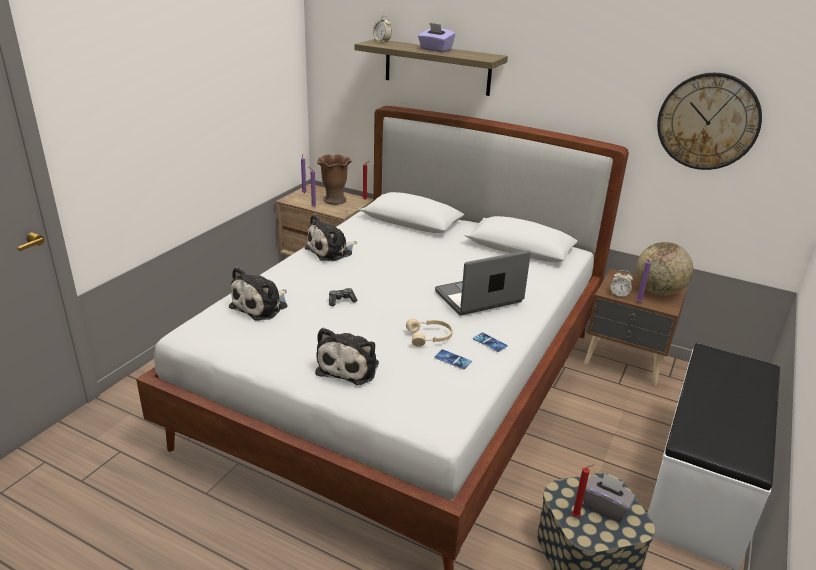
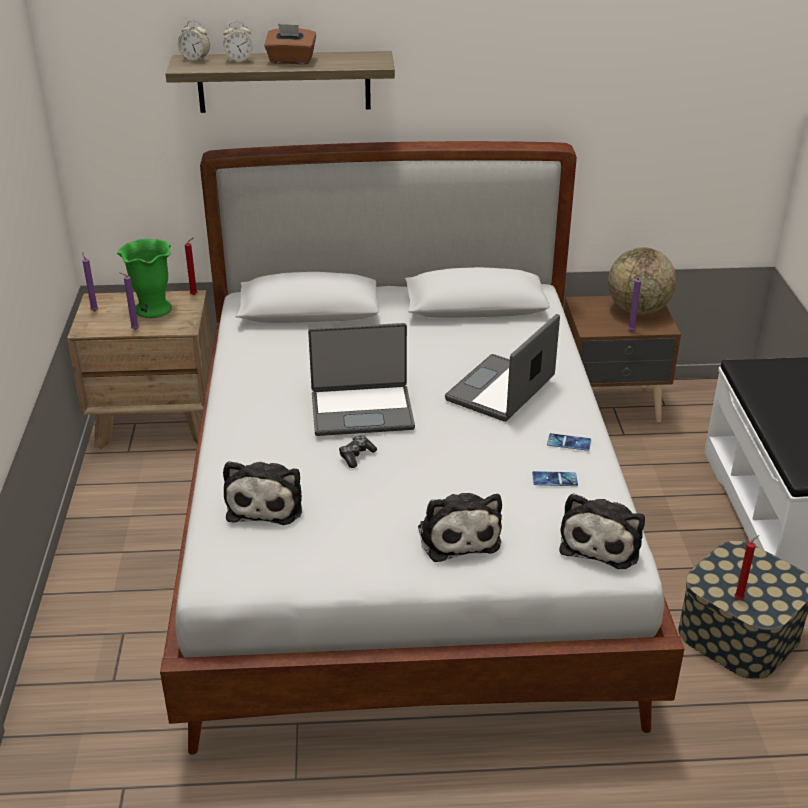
camera: 30 degrees left, 5 degrees up
(331, 251) = (259, 391): plush toy -> plush toy (602, 541)
(335, 200) = (153, 309): brown vase -> green vase
(375, 279) = (362, 410): none -> laptop
(430, 337) = (503, 462): beige headphones -> none
(435, 50) = (291, 61): purple tissue box -> brown tissue box
(605, 506) = (755, 576): grey tissue box -> none
(619, 294) = (604, 328): alarm clock -> alarm clock (239, 60)
(708, 121) = (660, 93): wall clock -> none

